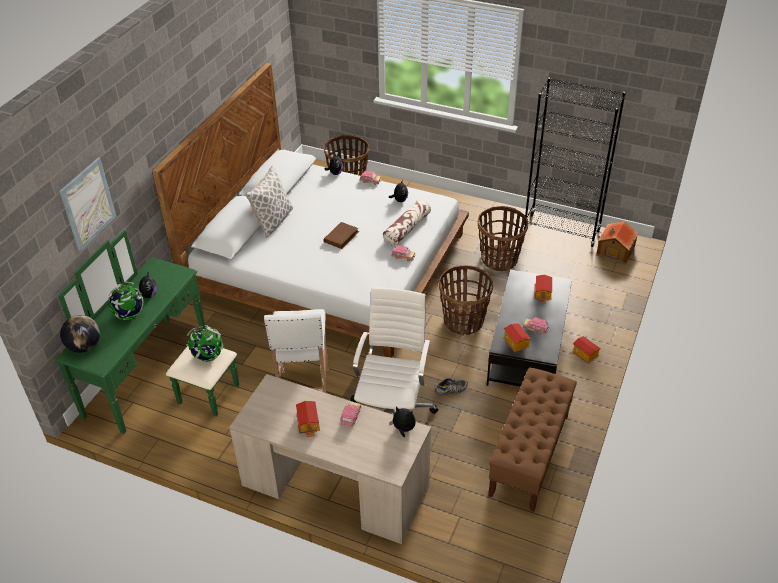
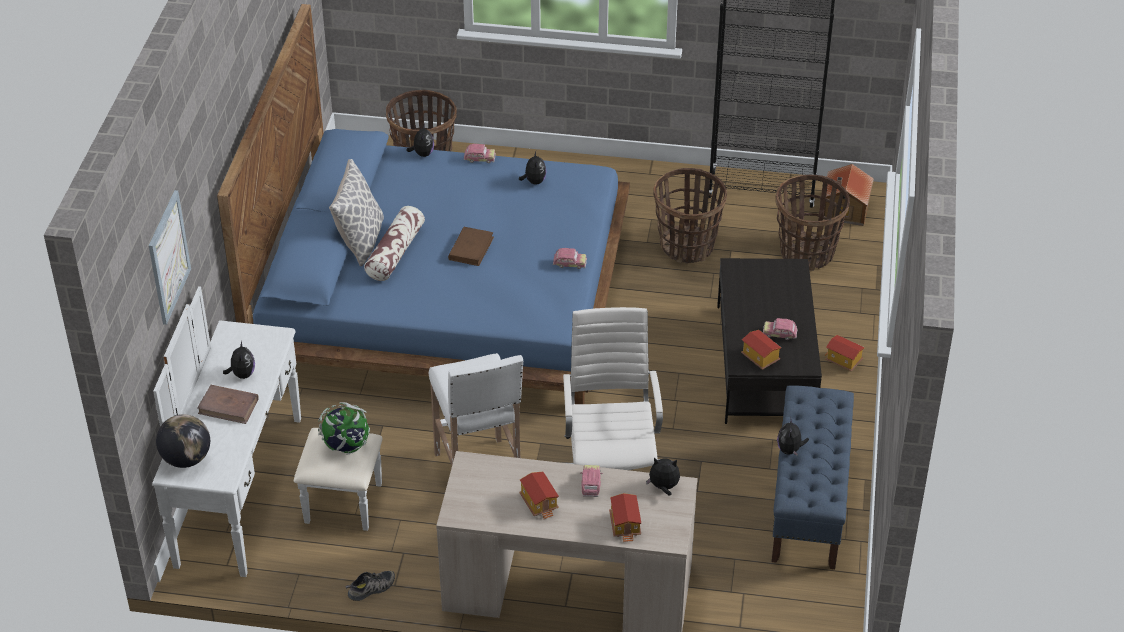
camera: 15 degrees left, 0 degrees up
(129, 315) = (228, 406): globe -> brown book
(161, 377) = (264, 492): green dresser -> white dresser
(330, 265) = (445, 293): white bed -> blue bed
(407, 228) = (560, 222): pillow -> pillow (395, 252)
(451, 390) = (679, 438): shoe -> shoe (371, 589)
(463, 321) = (665, 342): basket -> basket (807, 253)
(515, 416) = (790, 450): none -> plush toy
(529, 455) = (808, 502): brown bench -> blue bench
(543, 294) = (775, 285): toy house -> toy house (625, 525)

